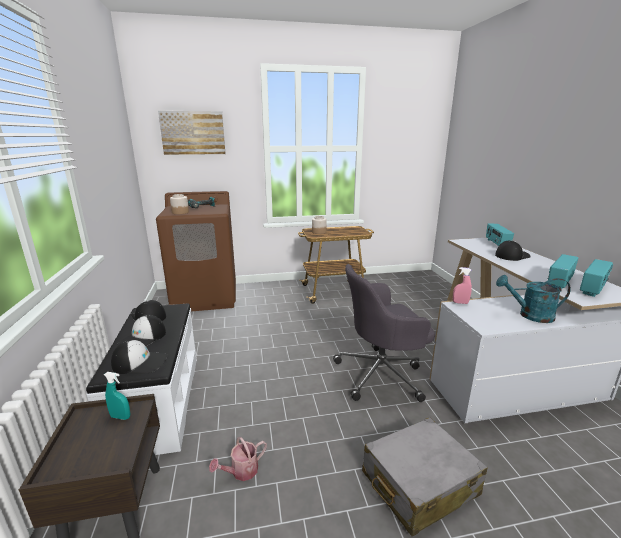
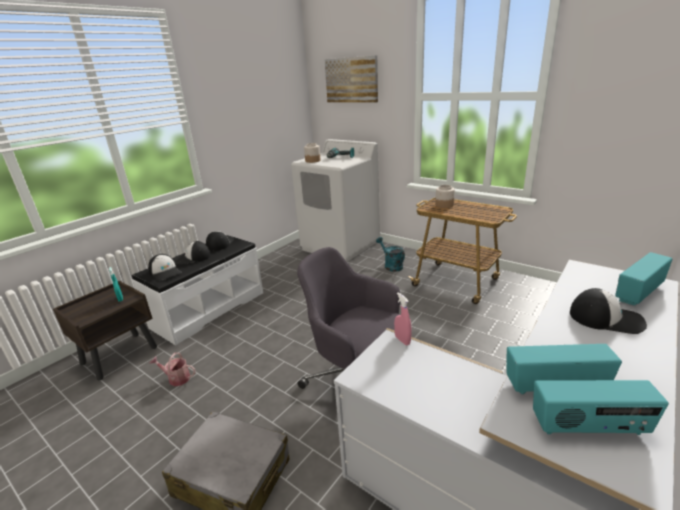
camera: 50 degrees right, 5 degrees up
(206, 297) = (340, 245): brown washing machine -> white washing machine
(530, 315) = (444, 401): turquoise watering can -> turquoise watering can (391, 265)

